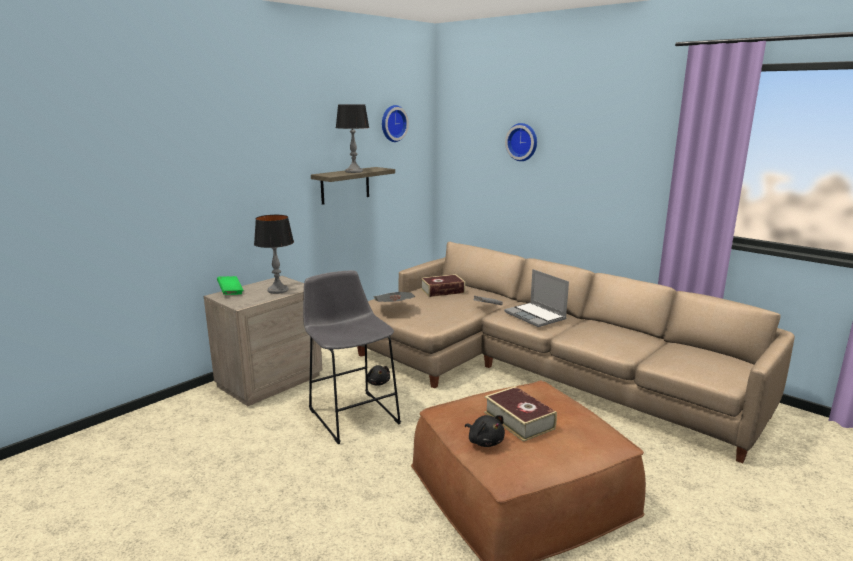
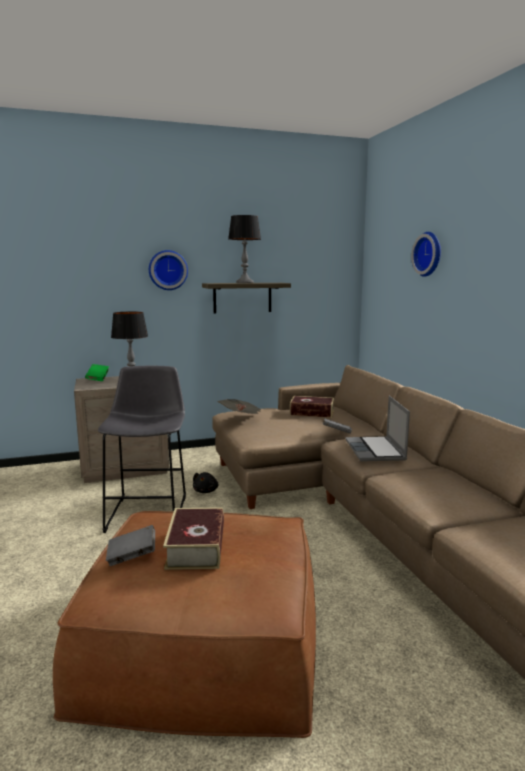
camera: 30 degrees right, 5 degrees down
(392, 123) = (305, 240): wall clock -> wall clock (168, 270)
(485, 441) = (132, 556): black plush toy -> grey book

